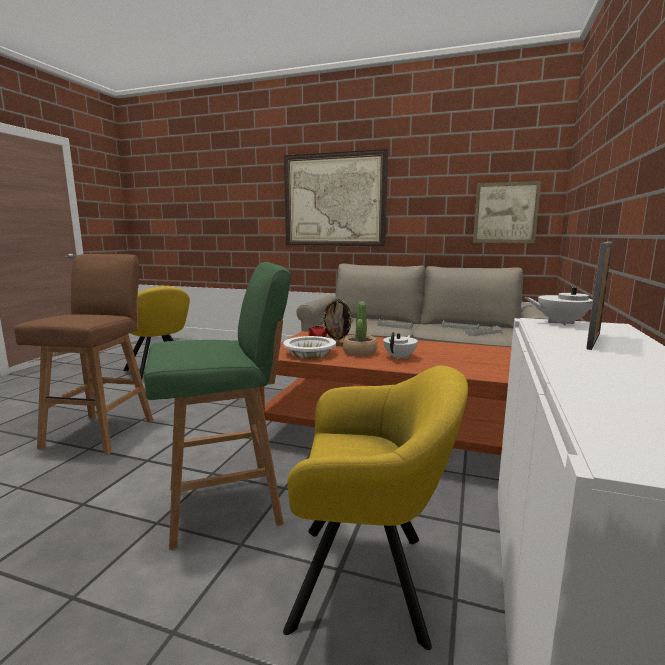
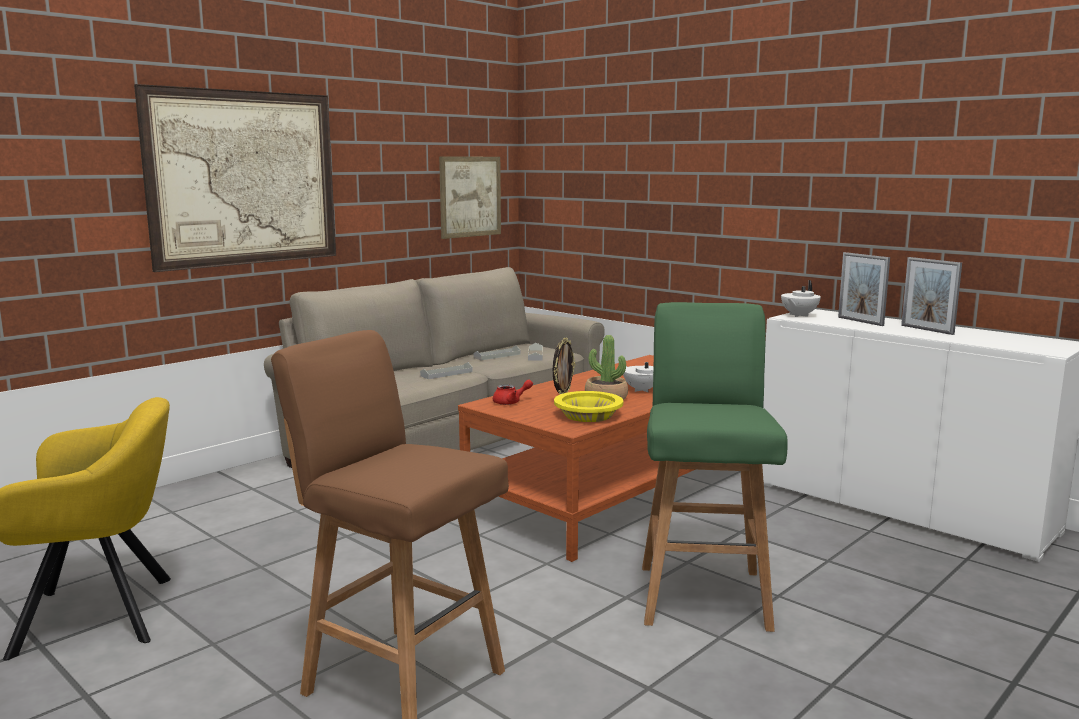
camera: 65 degrees left, 0 degrees up
(310, 354) = (588, 415): white bowl -> yellow bowl
(371, 581) = (845, 552): yellow armchair -> none
(623, 368) = (927, 330): none -> picture frame

